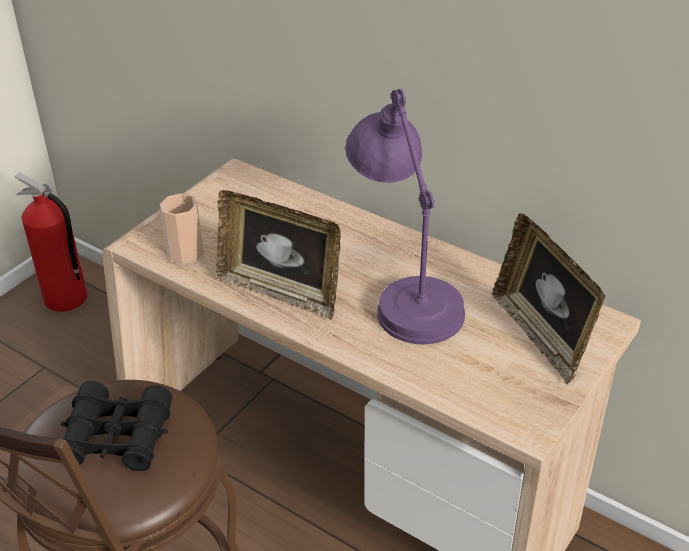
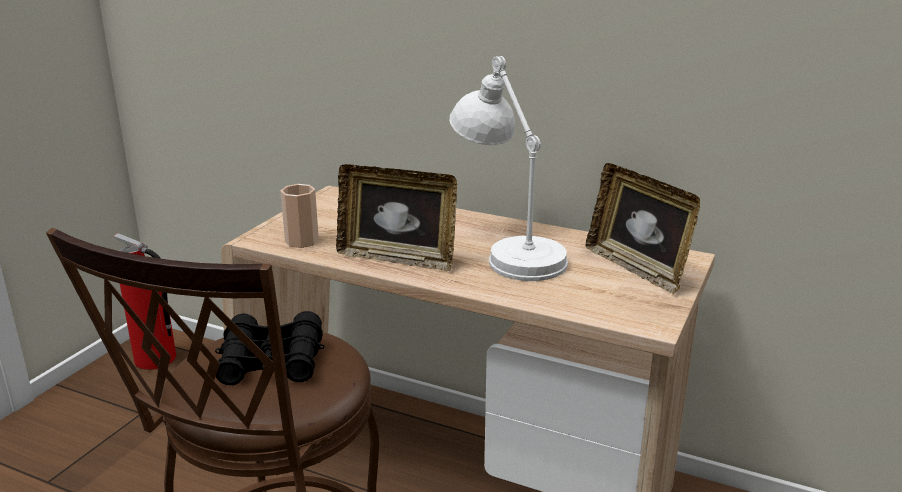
camera: 10 degrees left, 15 degrees down
(403, 289) = (506, 250): purple table lamp -> white table lamp

